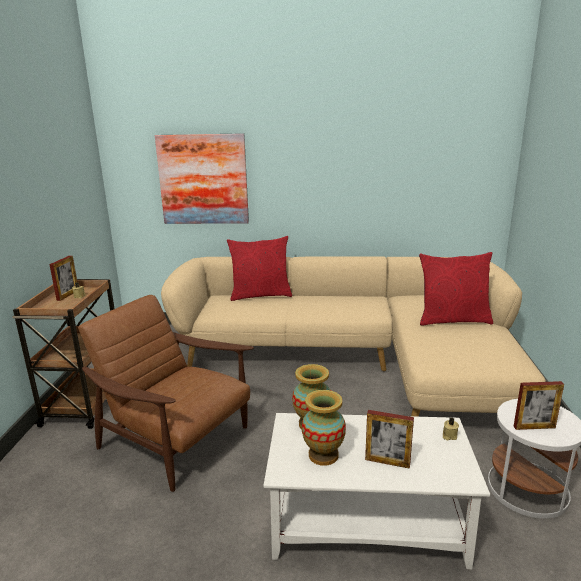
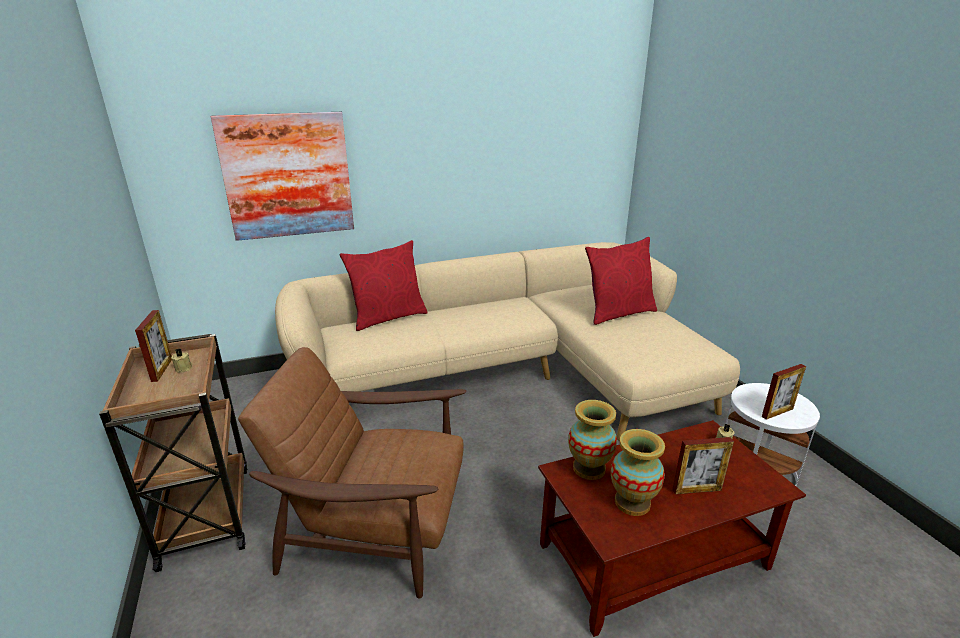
camera: 25 degrees left, 5 degrees up
(368, 522) = (653, 555): white coffee table -> brown coffee table

